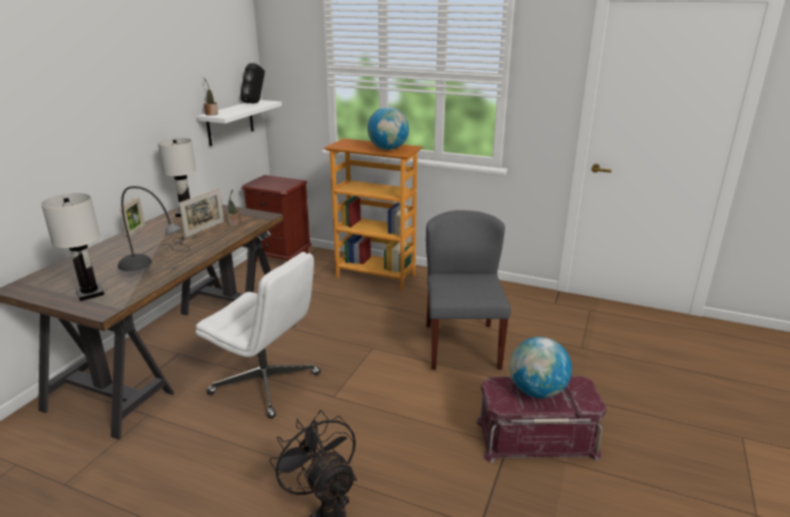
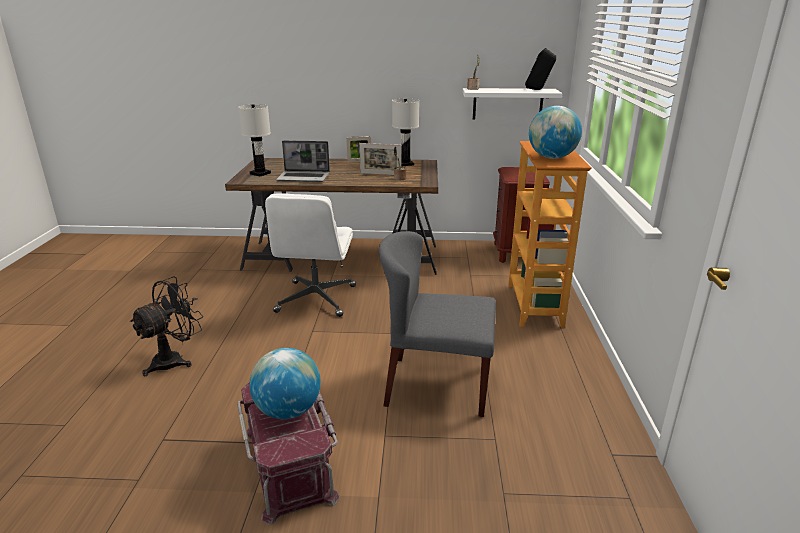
camera: 70 degrees right, 0 degrees up
(156, 268) = (304, 177): grey table lamp -> laptop
(461, 345) = (436, 385): grey chair -> grey chair turned 150 degrees counterclockwise

